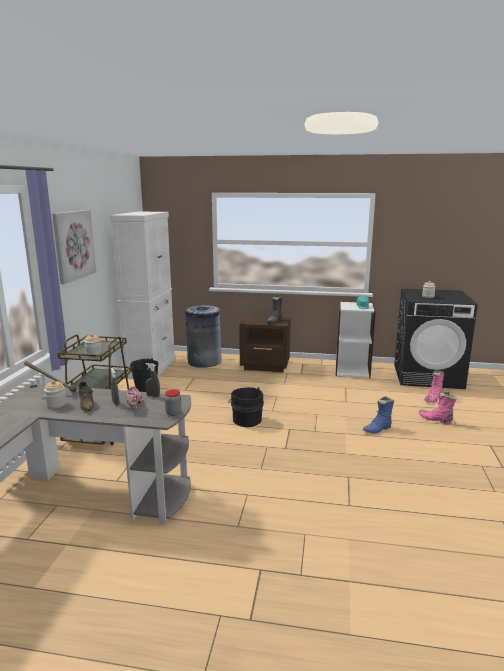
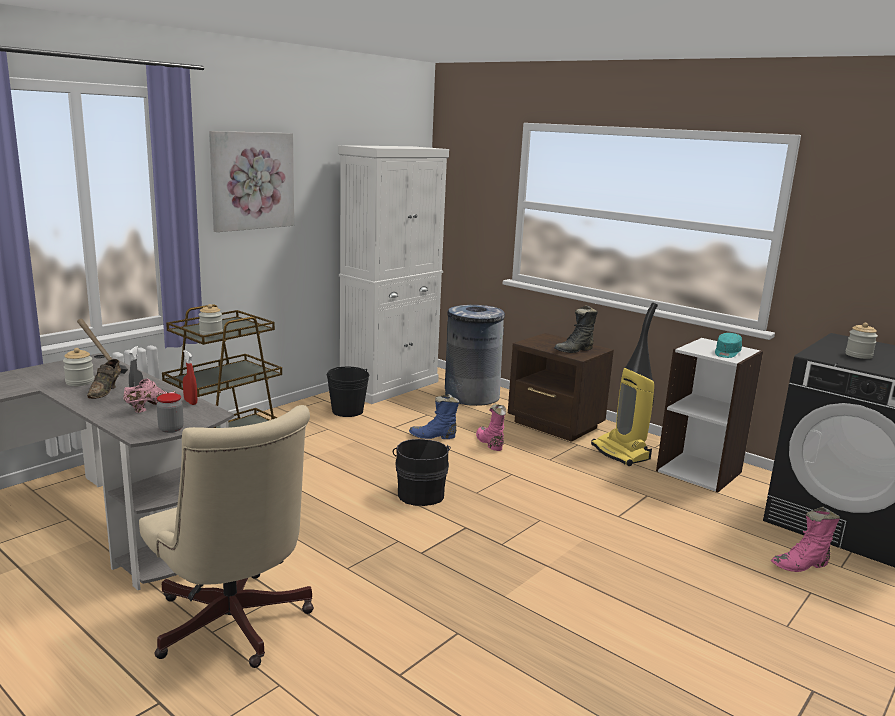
camera: 30 degrees right, 0 degrees up
(153, 396) = (190, 402): grey spray bottle -> red spray bottle
(246, 519) = (233, 628): none -> beige office chair
(311, 371) = (621, 453): none -> vacuum cleaner
(378, 429) = (613, 579): blue boot -> blue boot (433, 436)
(435, 420) = (752, 602): pink boot -> pink boot (489, 443)

